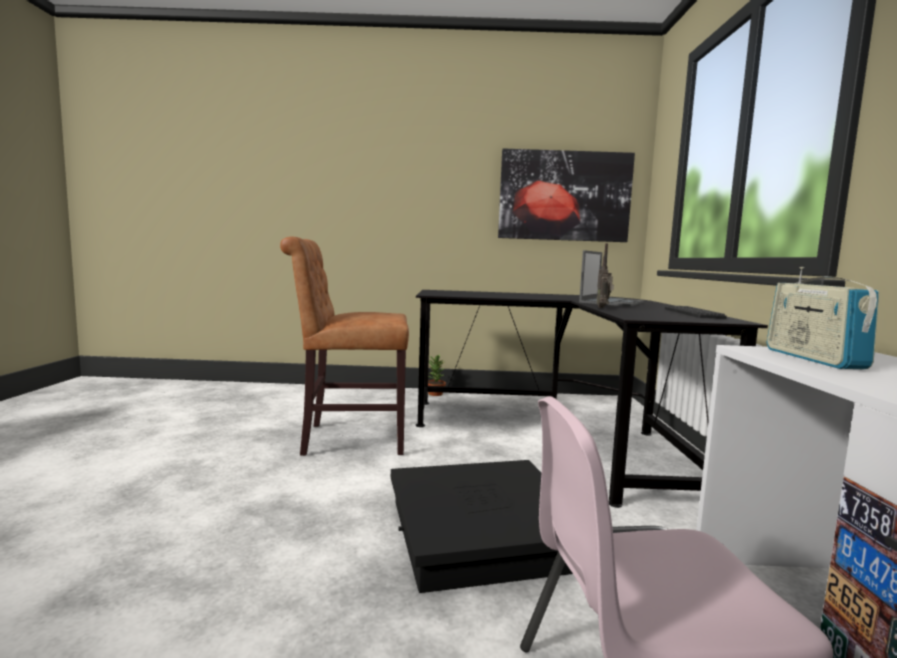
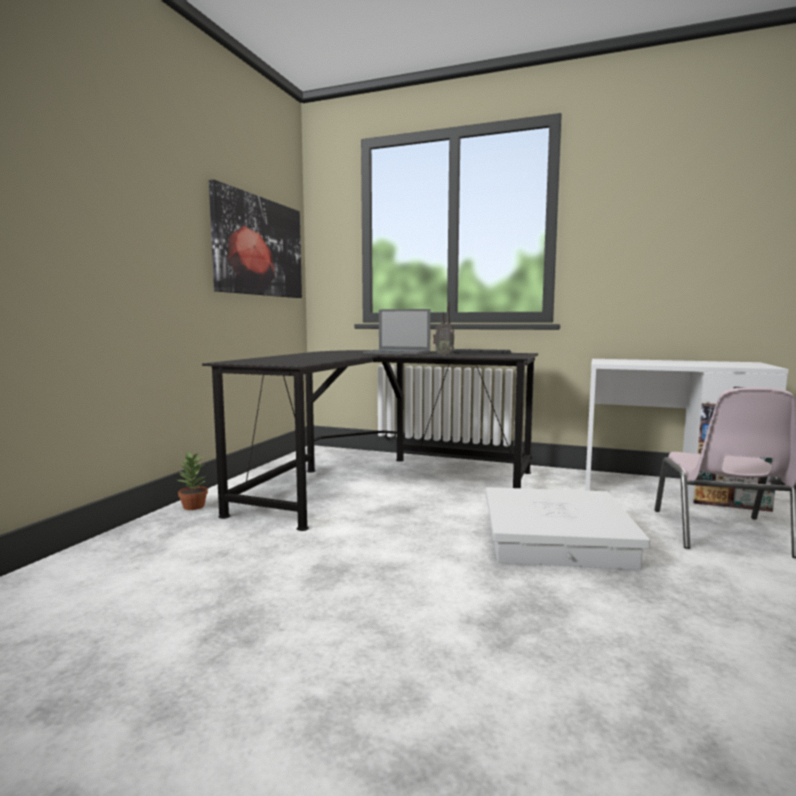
camera: 70 degrees left, 0 degrees up
(348, 439) = (312, 571): brown chair -> none
(482, 533) = (556, 538): black storage box -> white storage box
(612, 302) = (398, 353): laptop -> laptop turned 150 degrees clockwise
(813, 358) = (630, 362): radio -> none

